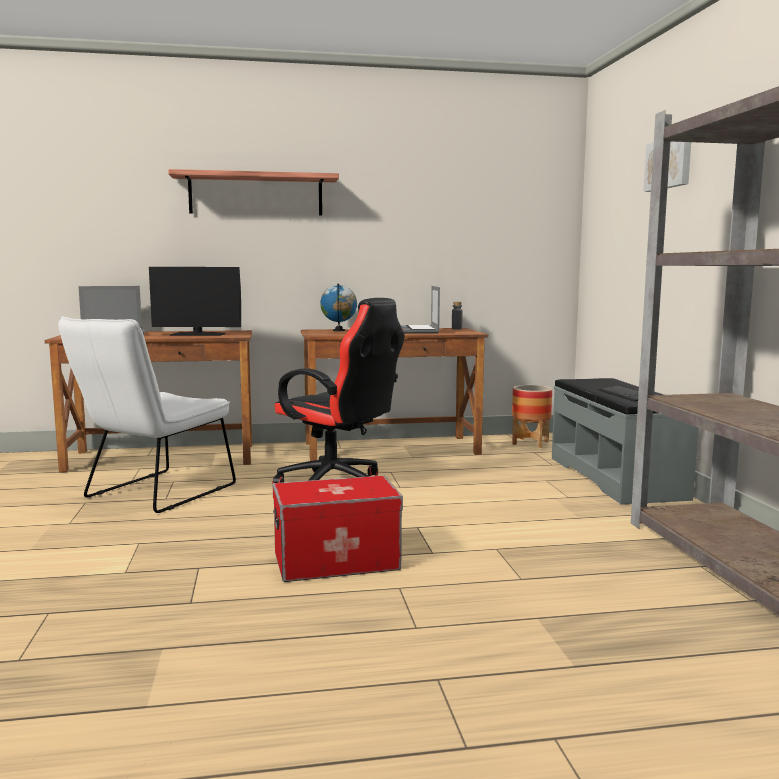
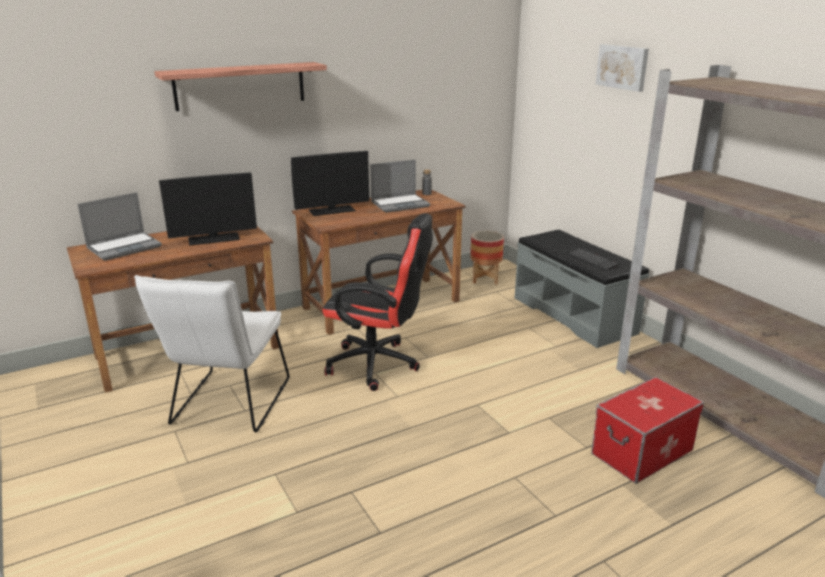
camera: 20 degrees left, 15 degrees up
(336, 562) = (449, 459): storage box -> storage box (642, 452)
(339, 330) = (332, 210): globe -> monitor
(416, 331) = (400, 204): laptop -> laptop turned 90 degrees counterclockwise

